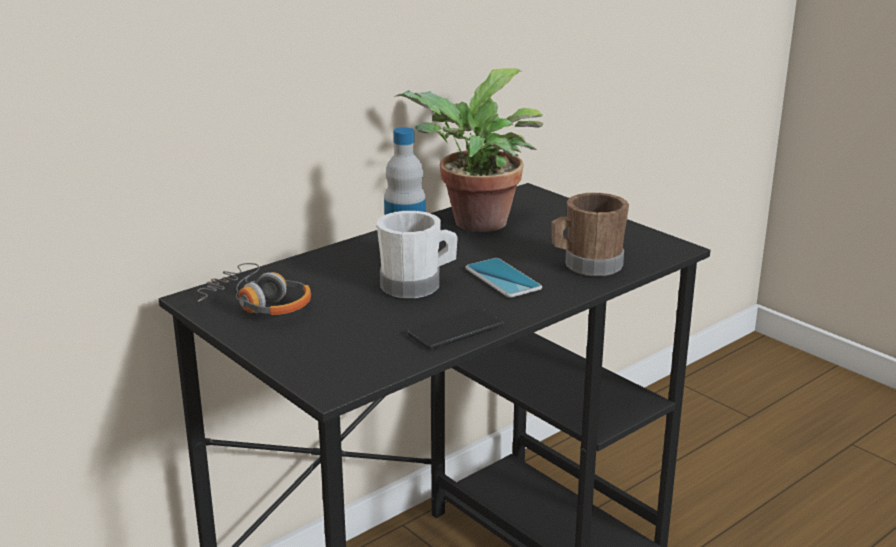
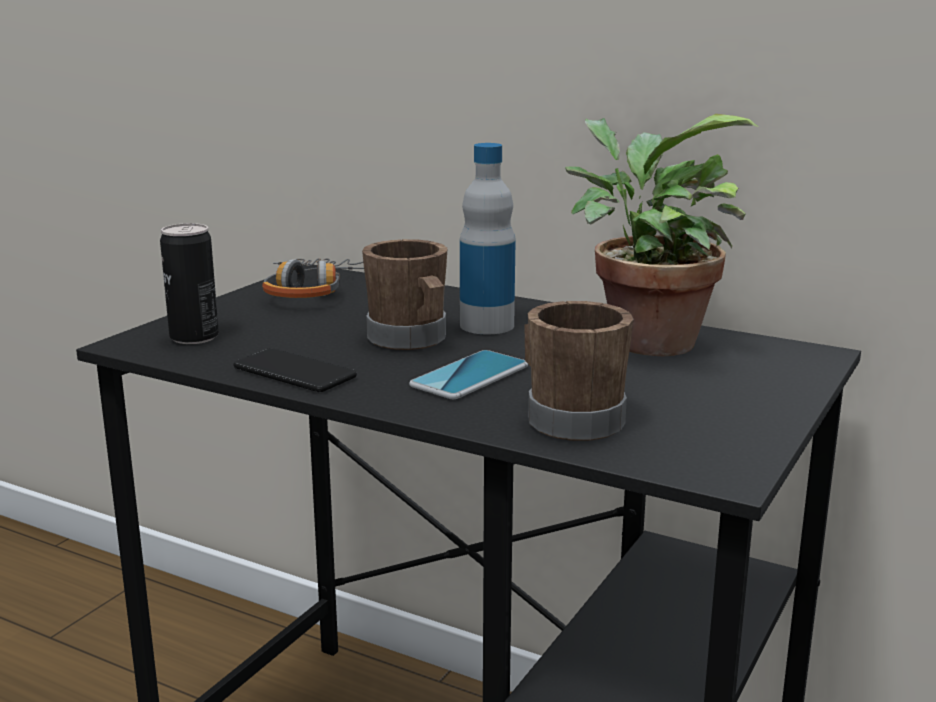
camera: 70 degrees right, 5 degrees down
(340, 360) = (194, 337): none -> can
(417, 285) = (411, 340): white mug -> brown mug

